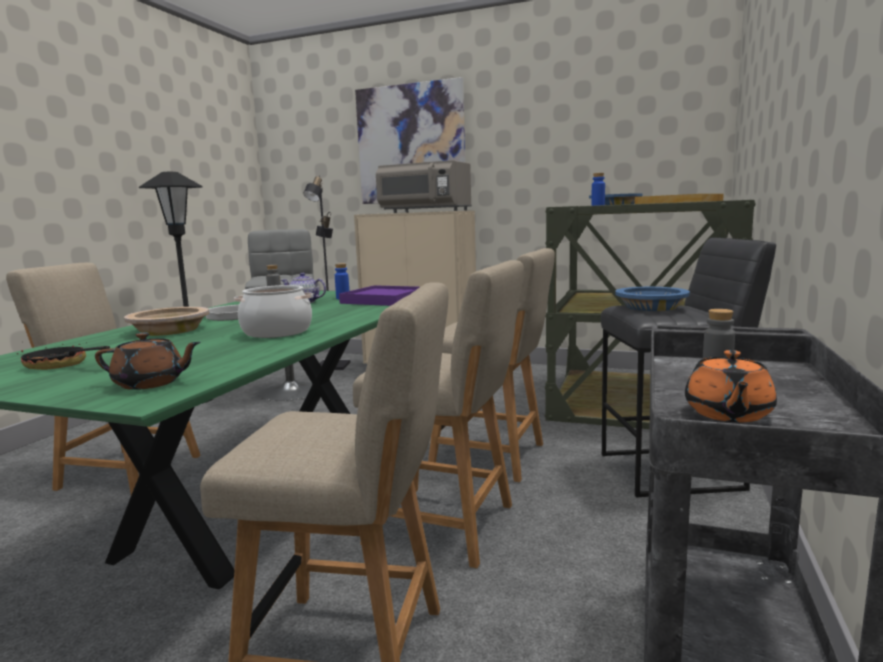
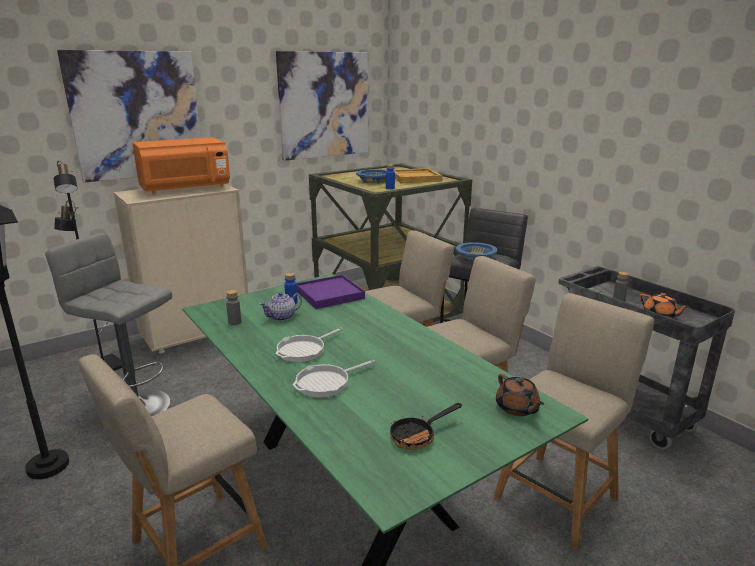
camera: 55 degrees left, 10 degrees up
(151, 383) = (517, 408): brown teapot -> brown teapot turned 120 degrees clockwise
(170, 330) = (326, 383): beige bowl -> frying pan
(277, 332) = (404, 349): cooking pot -> none
(425, 211) = (185, 189): grey microwave -> orange microwave
(623, 125) = (324, 105): none -> picture

